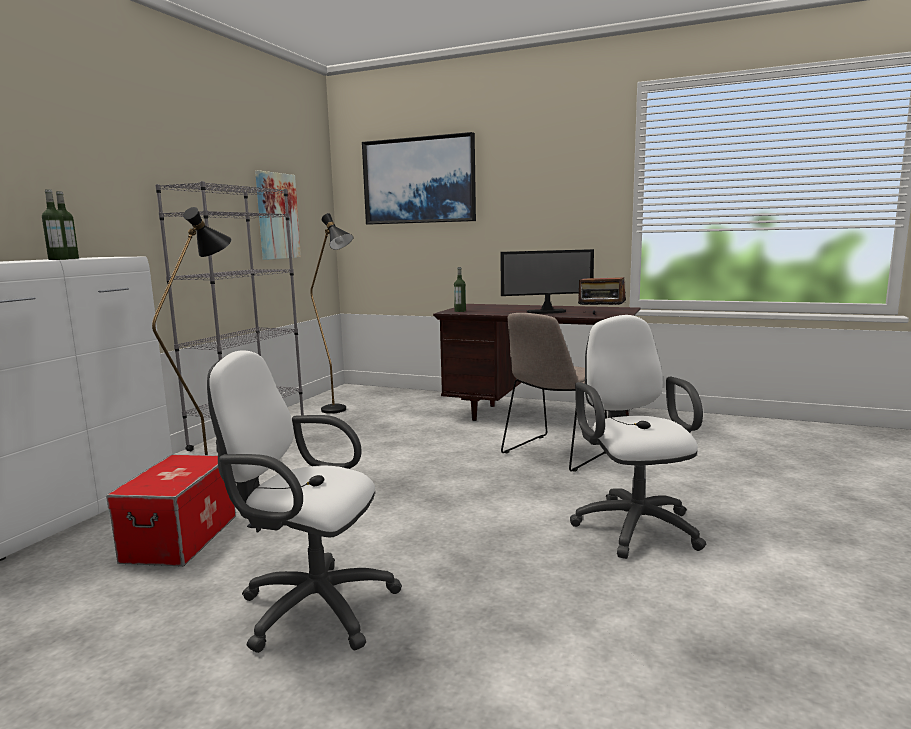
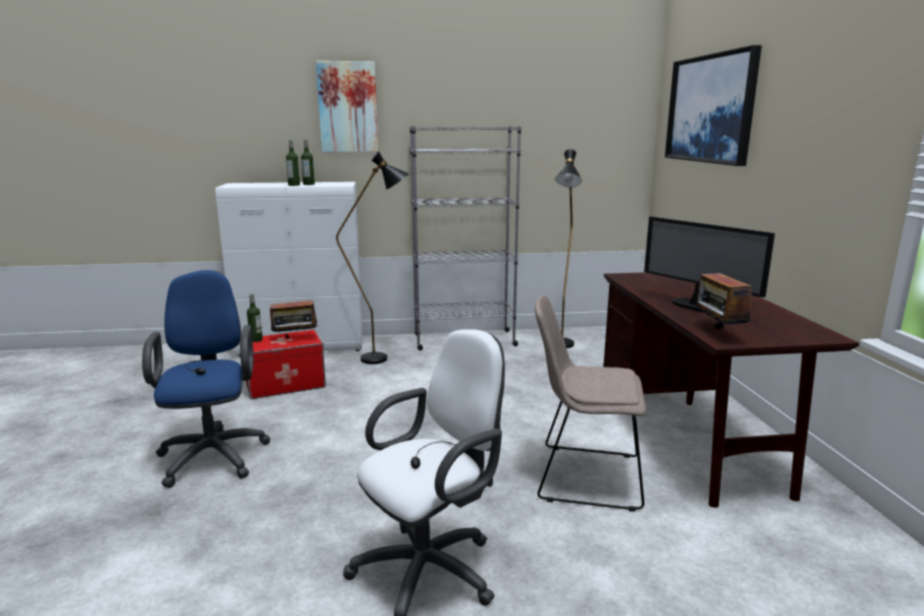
camera: 60 degrees right, 5 degrees up
(186, 466) = (295, 339): none -> radio
(277, 216) = (557, 147): picture -> picture (348, 107)
(310, 607) = (214, 454): white office chair -> blue office chair
(460, 311) = (635, 278): bottle -> bottle (256, 340)

